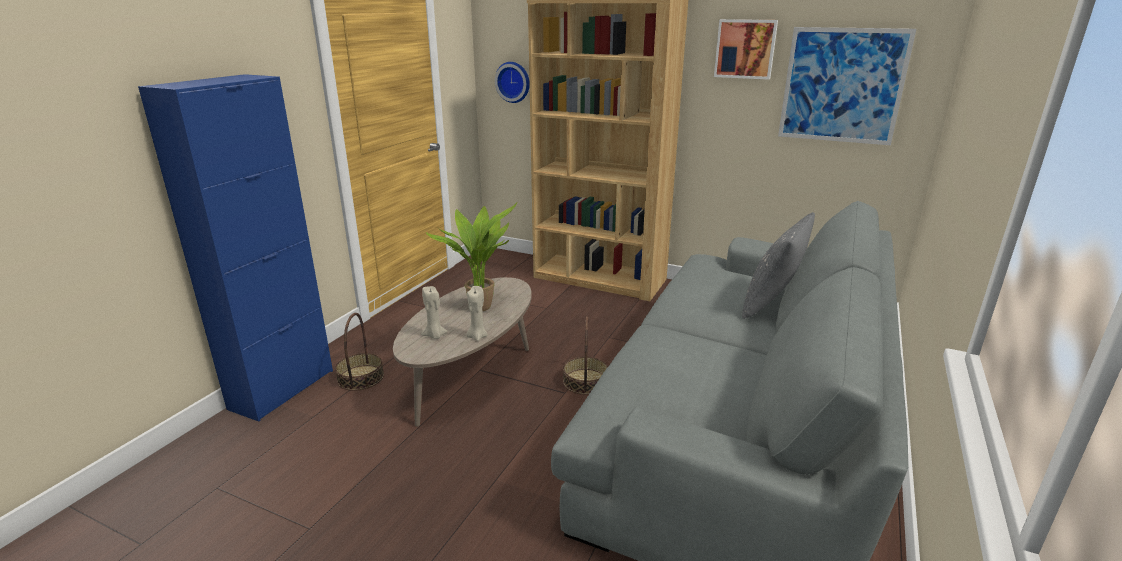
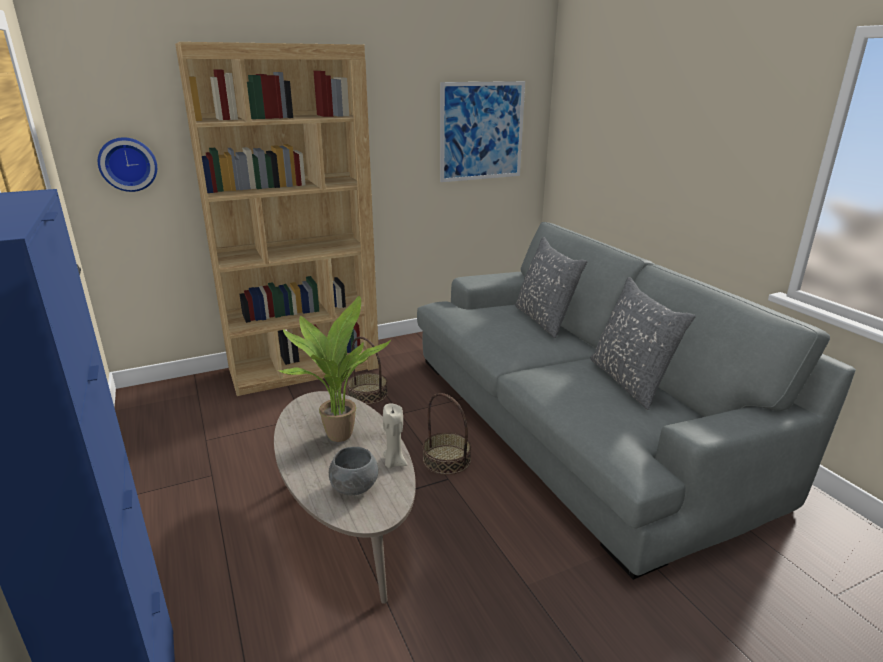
camera: 50 degrees left, 0 degrees up
(361, 378) = (228, 610): basket -> basket (368, 394)
(434, 336) = (354, 487): beige candle -> grey bowl
(730, 379) = (630, 381): none -> grey pillow
(745, 49) = (402, 104): picture -> none

